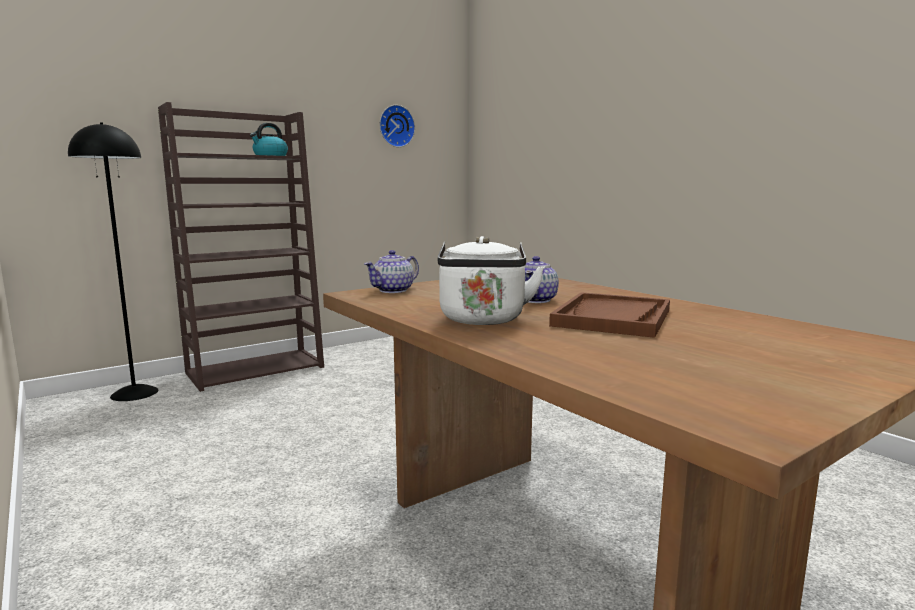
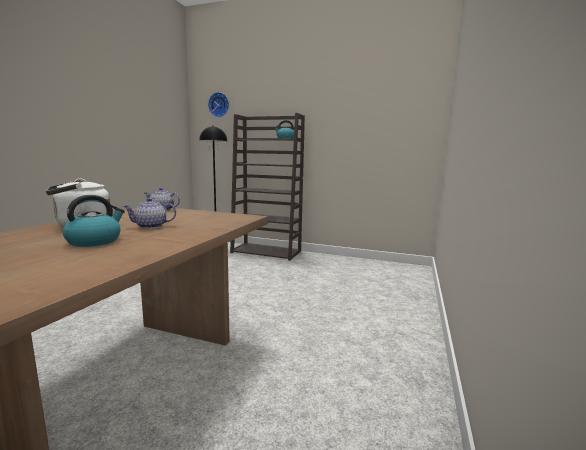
camera: 55 degrees right, 0 degrees up
(395, 126) = (379, 116): wall clock -> wall clock (219, 105)
(613, 318) = (95, 241): brown tray -> kettle

